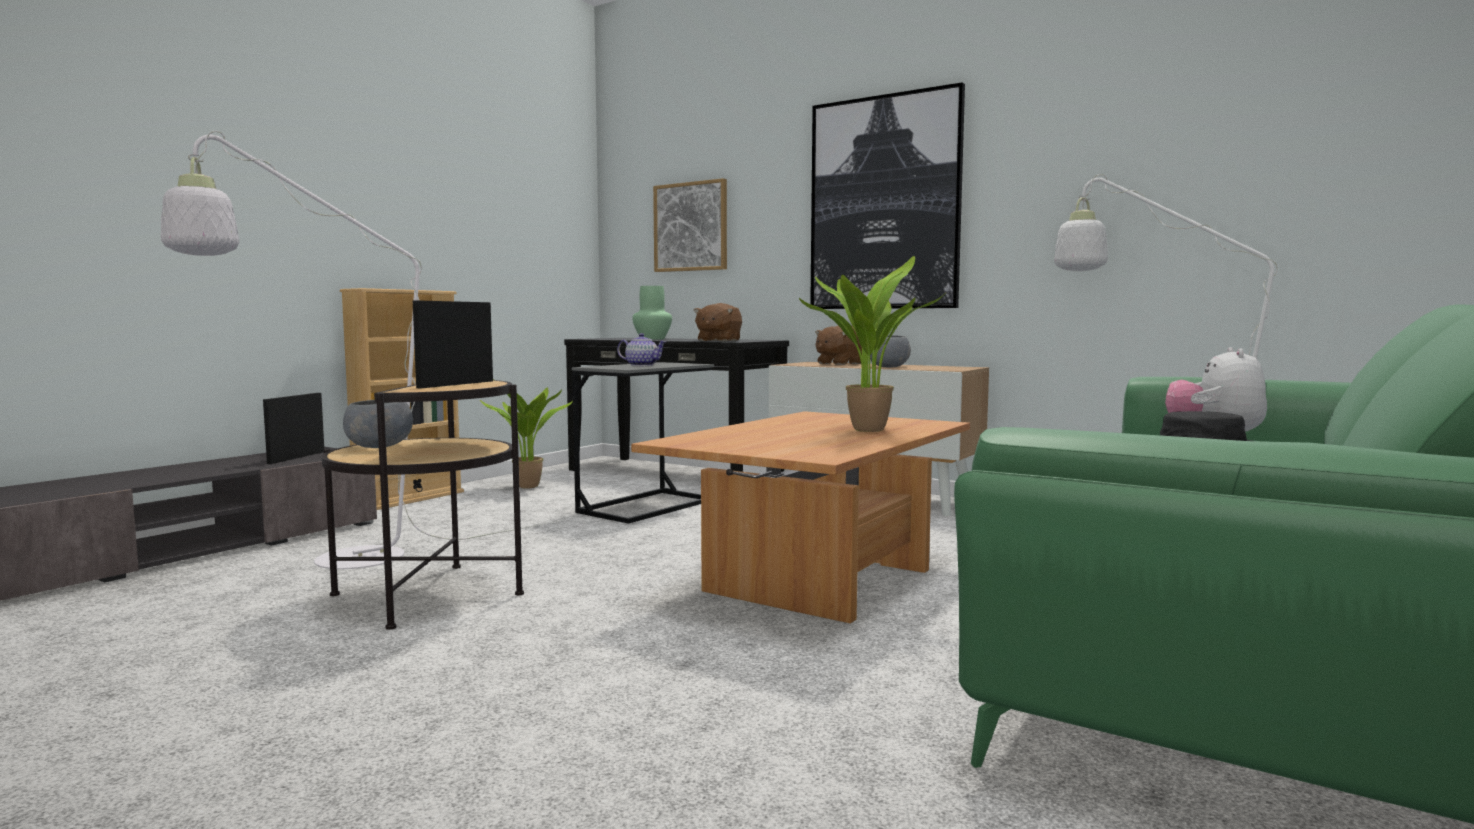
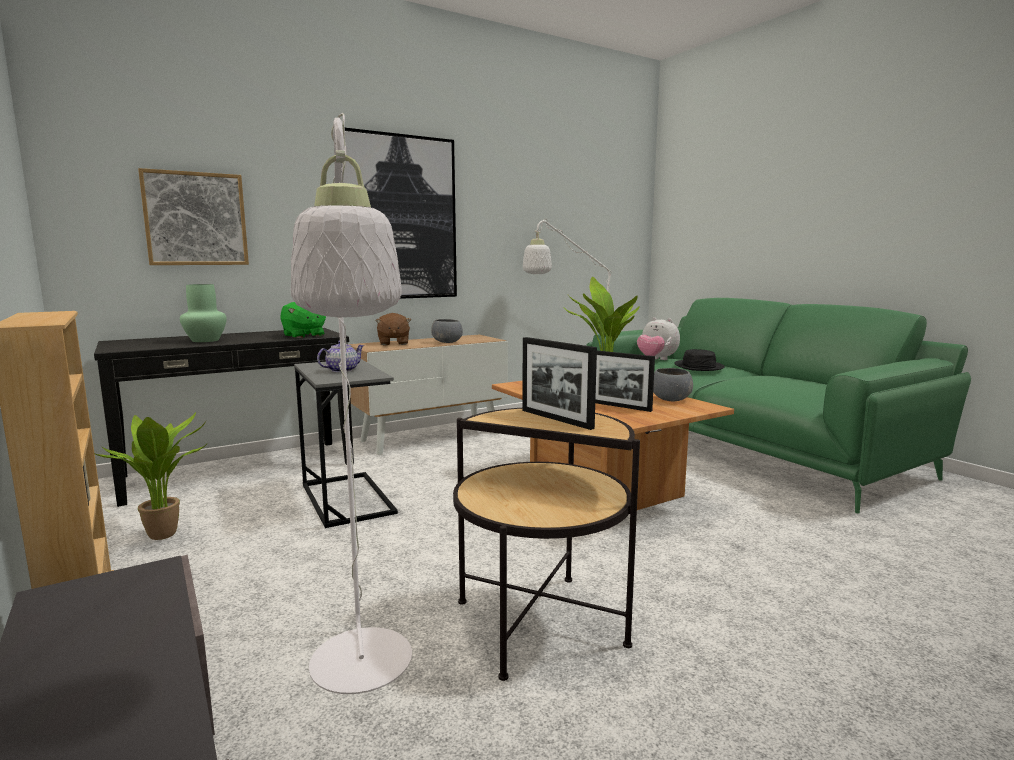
camera: 65 degrees left, 5 degrees up
(297, 457) = (126, 607): picture frame -> picture frame (620, 406)
(378, 446) = (504, 505): grey bowl -> grey bowl (670, 400)
(718, 340) = (303, 335): brown plush toy -> green plush toy

